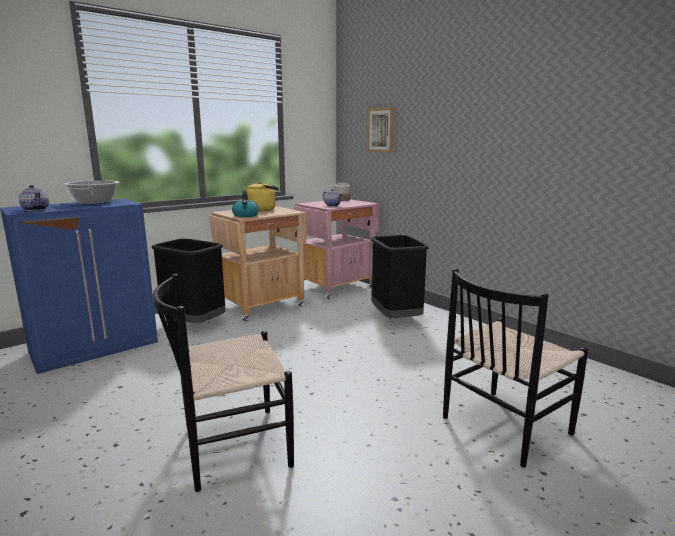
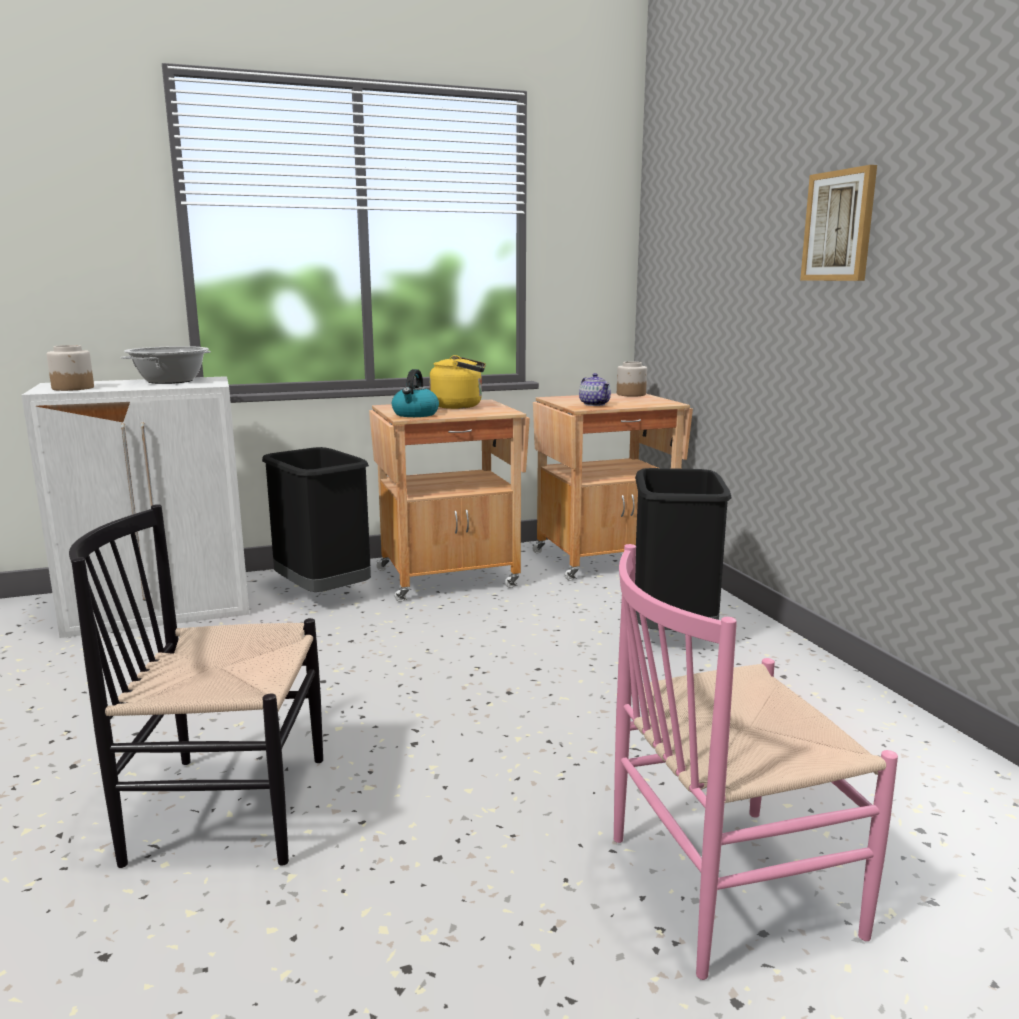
camera: 20 degrees right, 0 degrees up
(35, 209) = (73, 388): teapot -> jar
(95, 347) = (161, 609): blue cabinet -> white cabinet
(336, 288) = (604, 559): pink cart -> brown cart
(381, 130) = (702, 262): picture -> picture (839, 226)
(502, 428) = (720, 887): black chair -> pink chair

